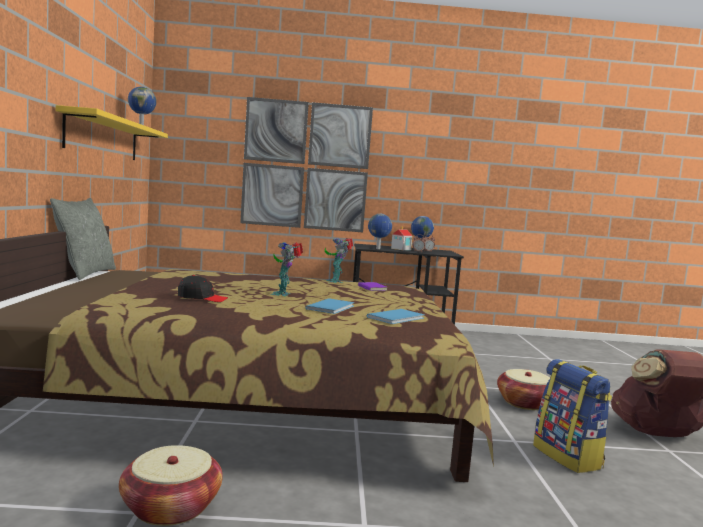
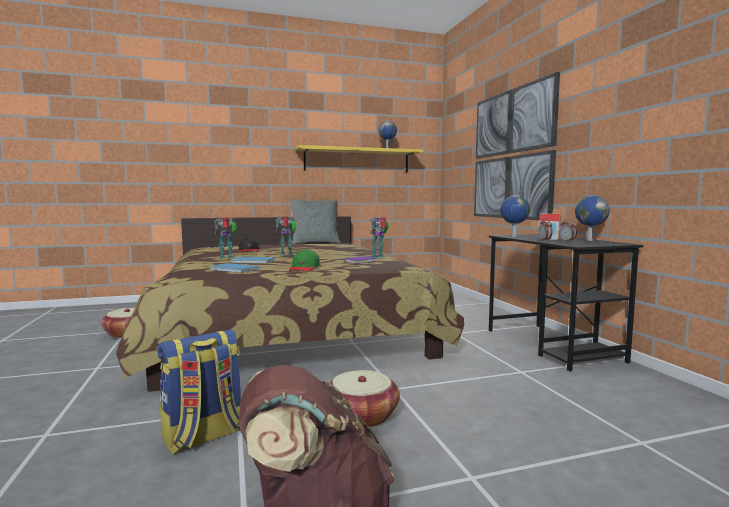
camera: 75 degrees right, 0 degrees up
(276, 311) = (227, 257): none -> toy robot
(407, 303) = (304, 268): none -> green cap

